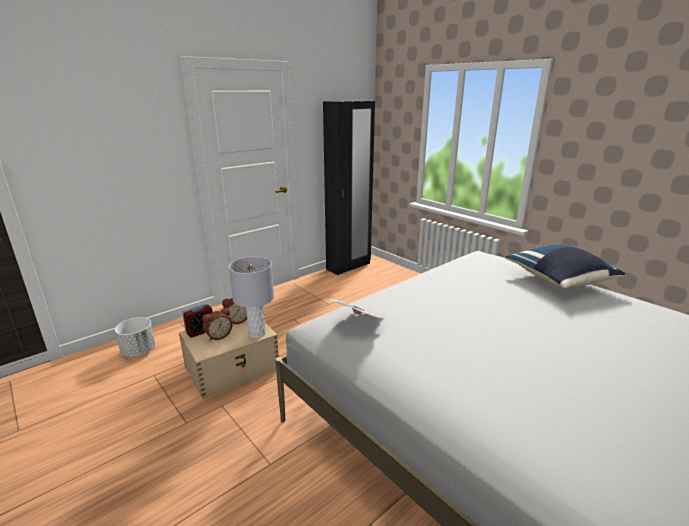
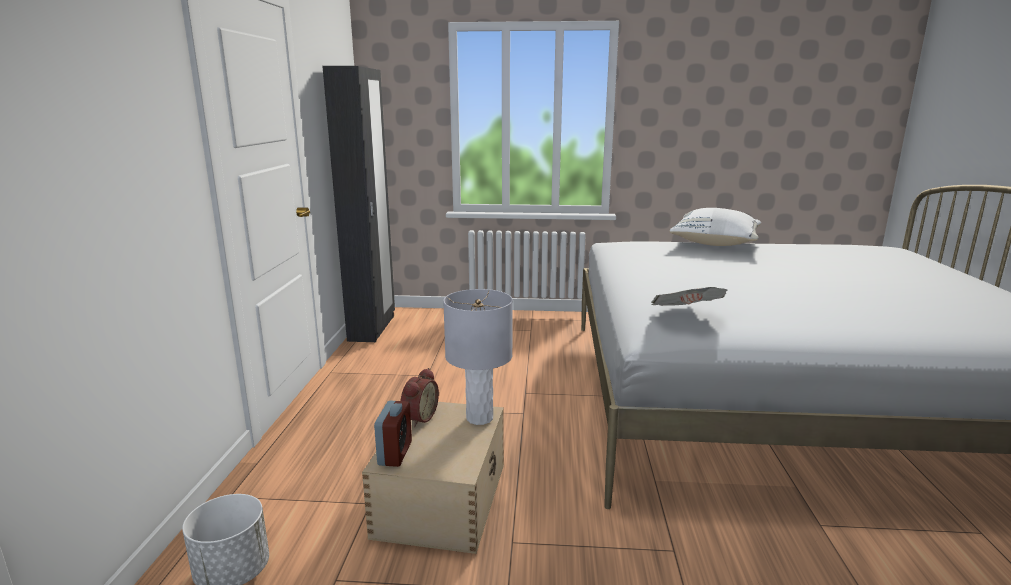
camera: 45 degrees left, 5 degrees down
(218, 335) = (433, 444): alarm clock -> none
(559, 281) = (715, 244): blue pillow -> white pillow

